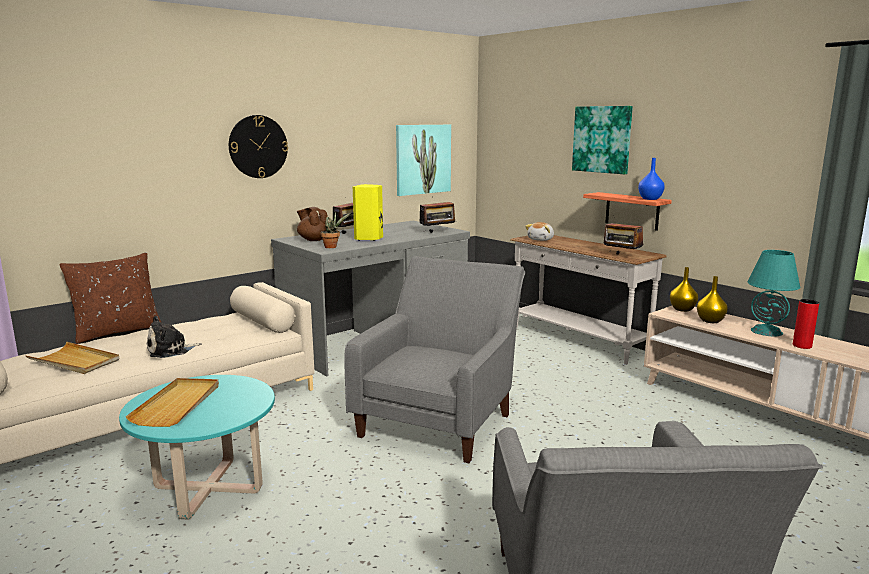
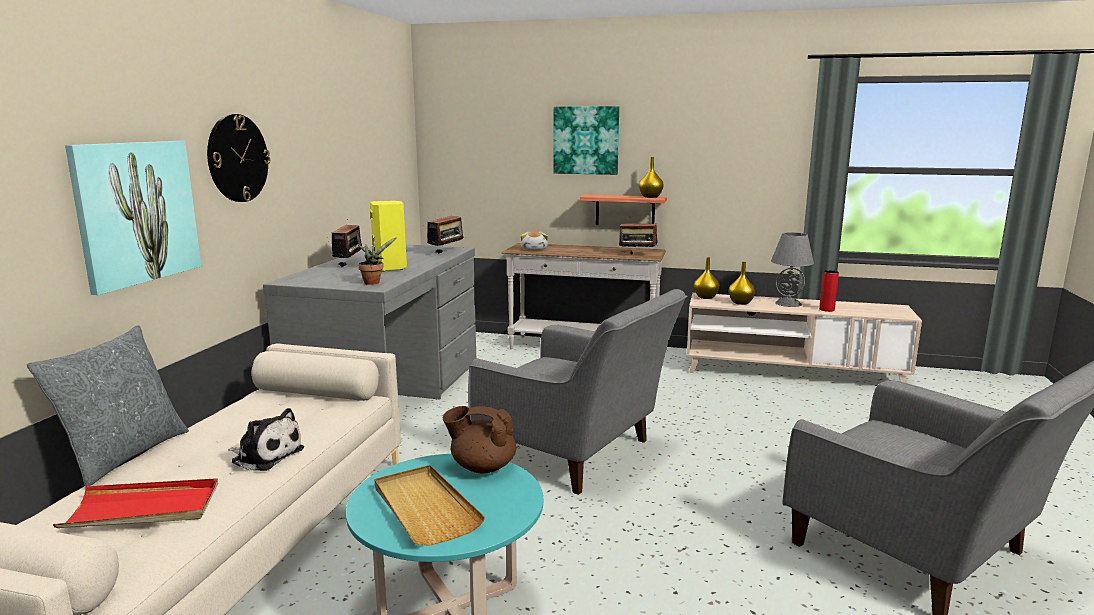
camera: 35 degrees left, 0 degrees up
(75, 361) = (143, 509): beige tray -> red tray
(117, 332) = (124, 455): brown pillow -> grey pillow
(170, 350) = (265, 455): plush toy -> plush toy turned 90 degrees counterclockwise
(314, 240) = (326, 277): brown teapot -> brown teapot (482, 467)
(423, 159) = (380, 168): picture -> picture (137, 212)
(439, 420) = (576, 453): grey armchair -> grey armchair turned 135 degrees clockwise
(650, 199) = (651, 197): blue vase -> yellow vase
(766, 331) = (788, 303): turquoise table lamp -> grey table lamp

